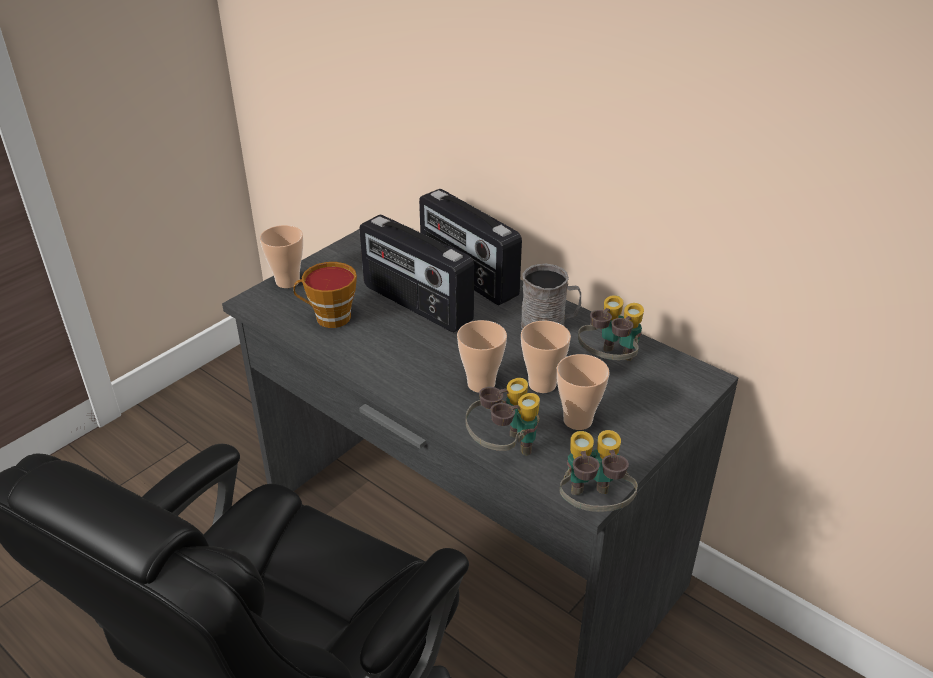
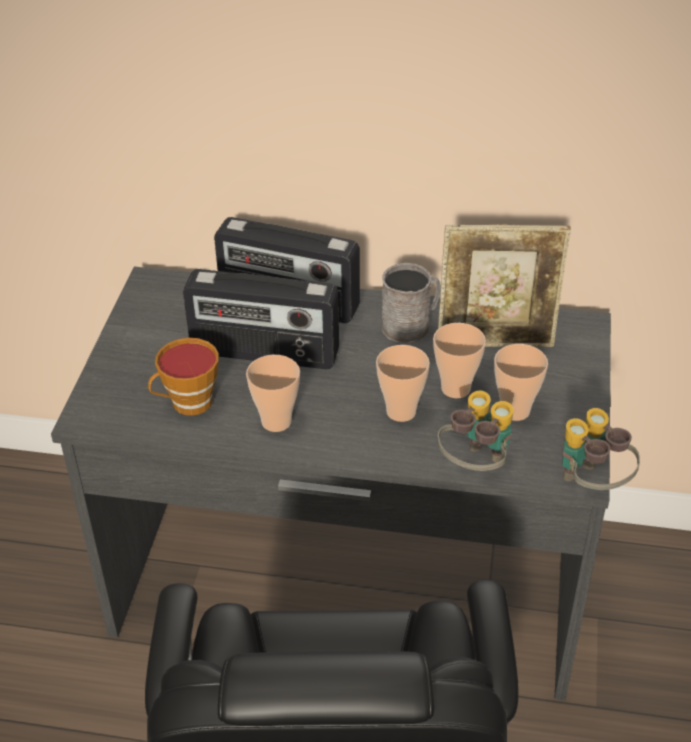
camera: 30 degrees left, 5 degrees up
(287, 281) = (102, 380): cup -> cup (276, 421)
(609, 362) = (496, 342): binoculars -> picture frame

